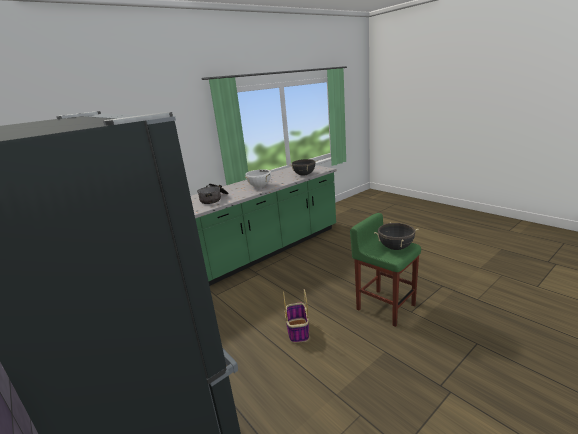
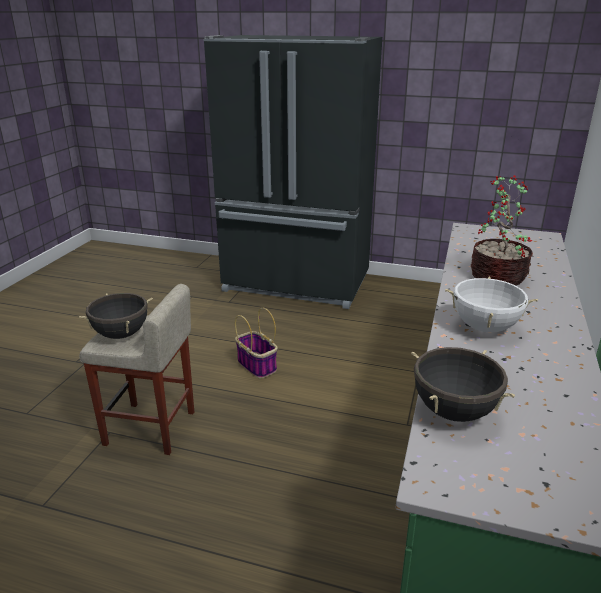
camera: 145 degrees right, 5 degrees up
(214, 199) = (496, 275): cooking pot -> potted plant
(385, 306) = (151, 428): green stool -> beige stool

